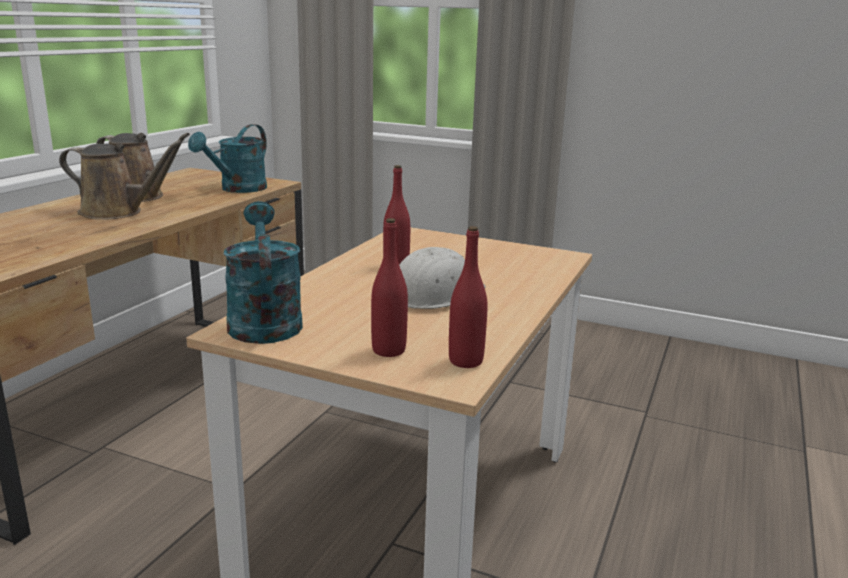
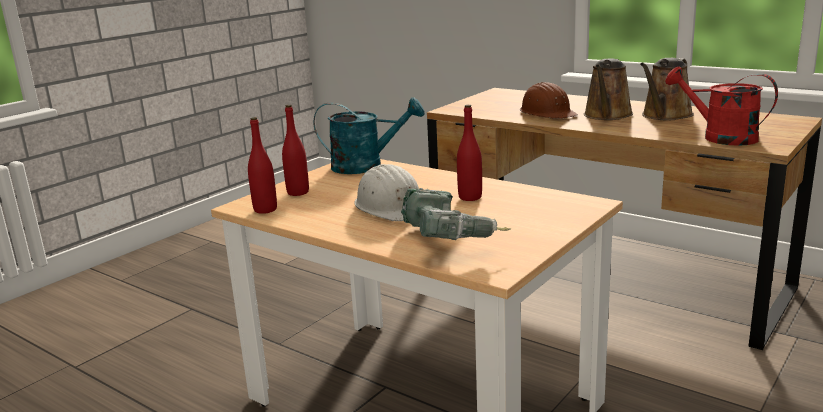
camera: 105 degrees right, 0 degrees up
(70, 232) = (547, 113): none -> brown hard hat
(238, 189) = (720, 137): turquoise watering can -> red watering can
(513, 269) = (450, 240): none -> power drill

